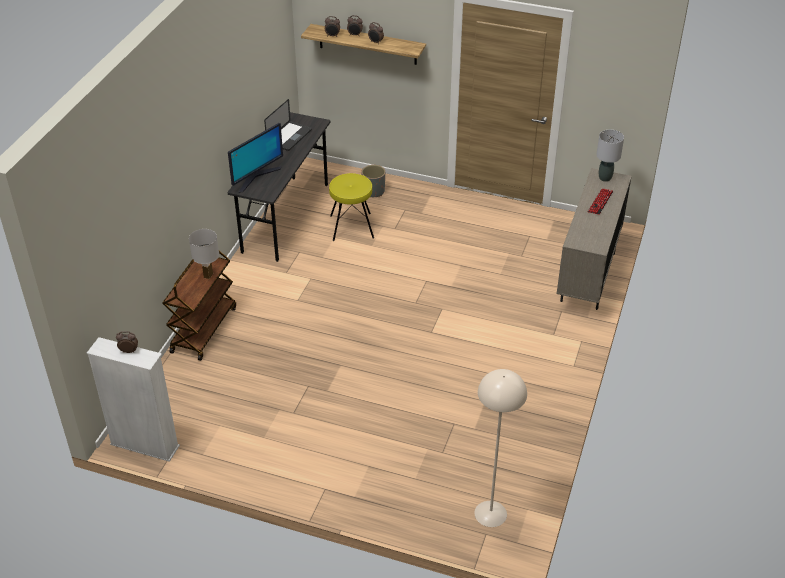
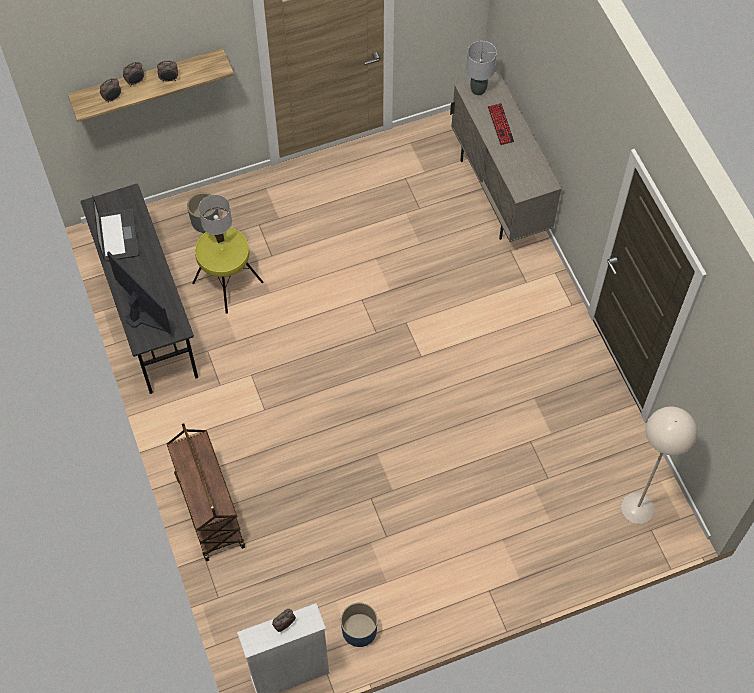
camera: 40 degrees left, 20 degrees up
(208, 275) = (206, 464): white table lamp -> white table lamp (220, 238)
(215, 451) = (359, 629): none -> blue planter
(256, 177) = (142, 314): monitor -> monitor turned 45 degrees counterclockwise

